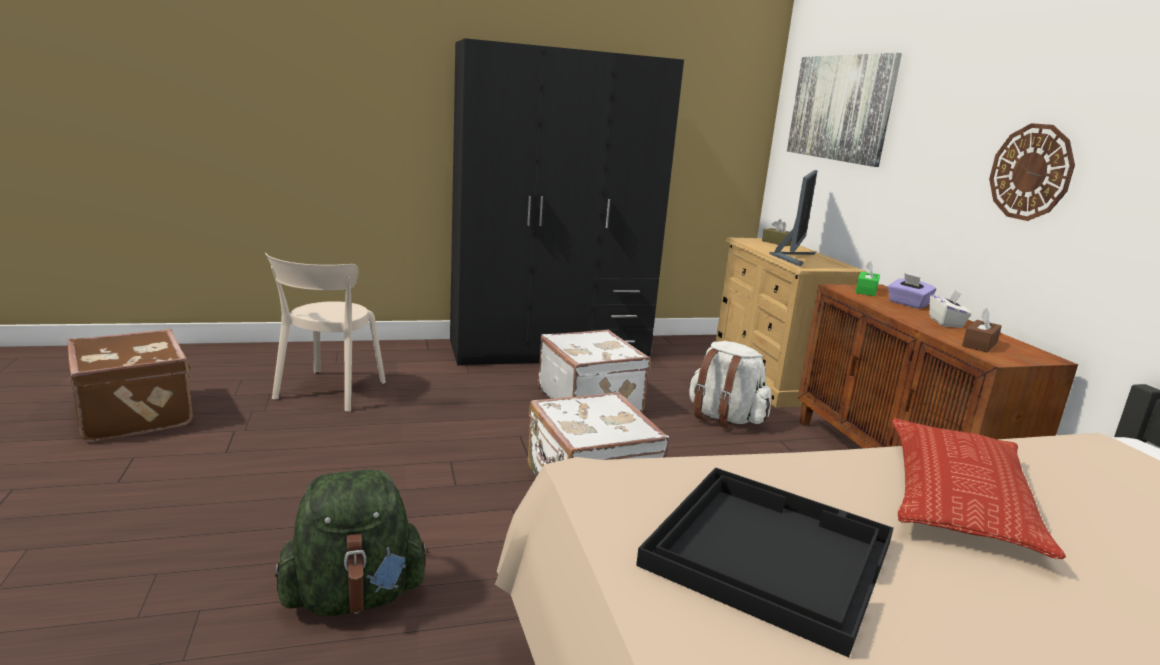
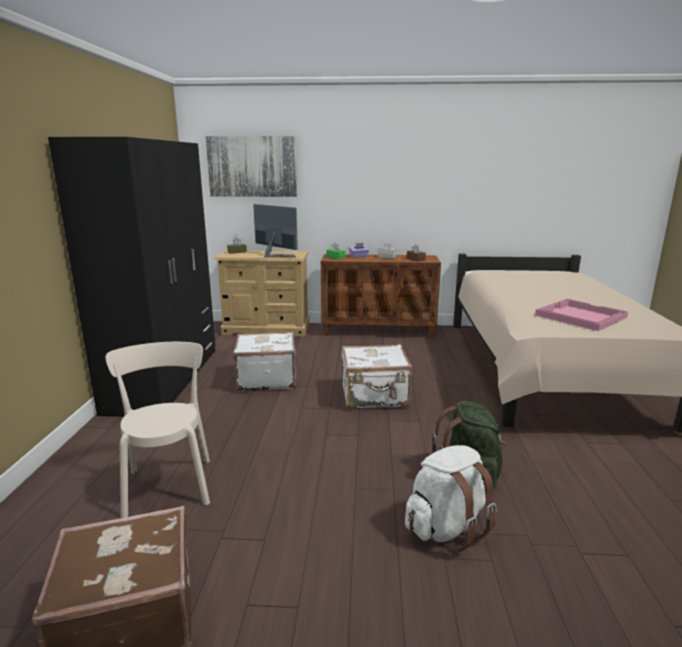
camera: 70 degrees left, 0 degrees up
(328, 392) = (169, 483): beige chair -> beige chair turned 135 degrees counterclockwise
(724, 418) = (310, 350): white backpack -> white backpack (446, 528)
(767, 552) = (579, 316): black tray -> pink tray
(958, 495) = (530, 292): pillow -> none
(1031, 172) = (391, 188): wall clock -> none

